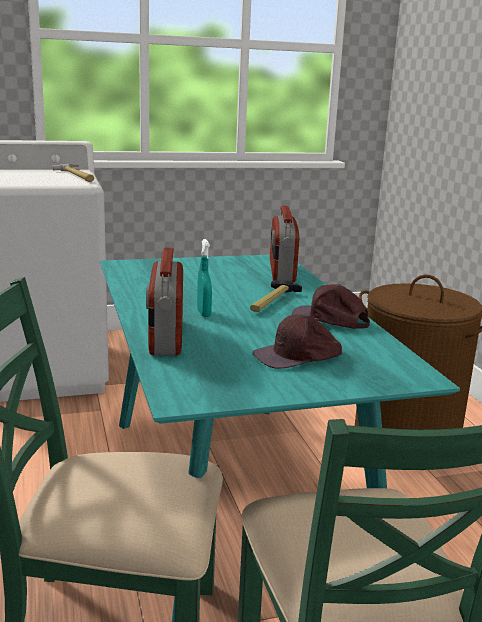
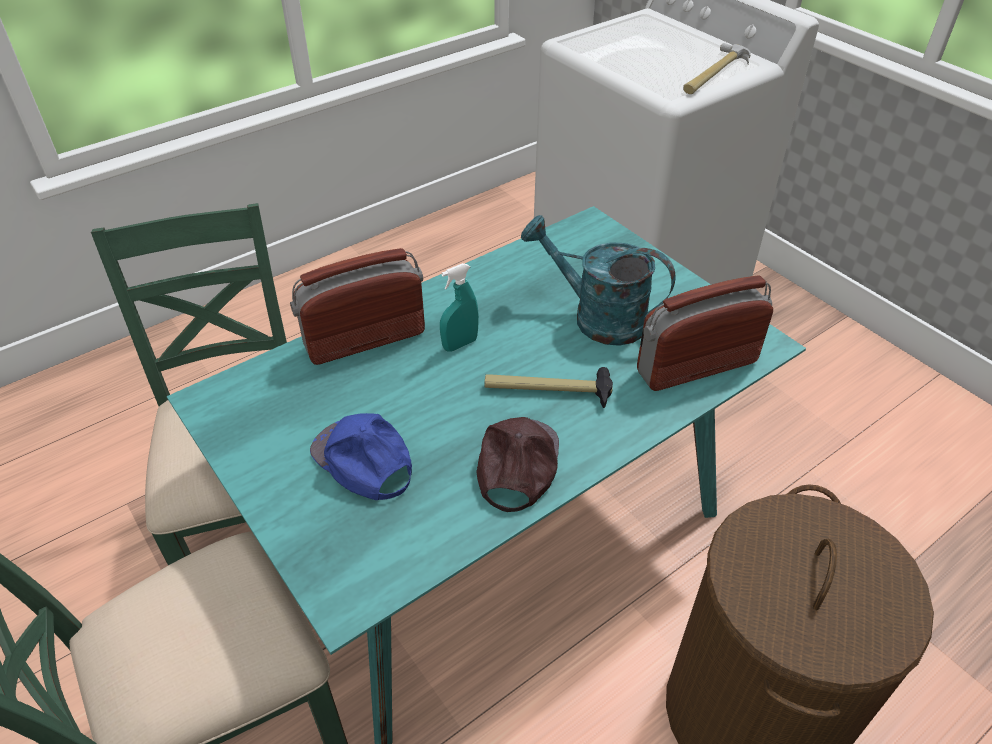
camera: 70 degrees right, 25 degrees up
(217, 280) = (597, 318): none -> turquoise watering can
(298, 356) = (363, 461): brown cap -> blue cap

